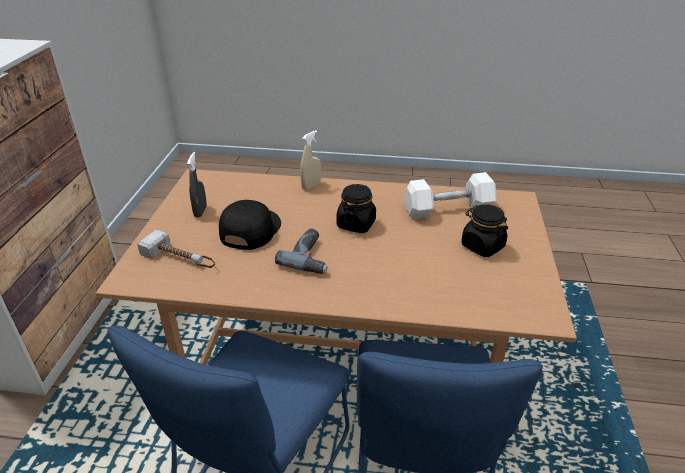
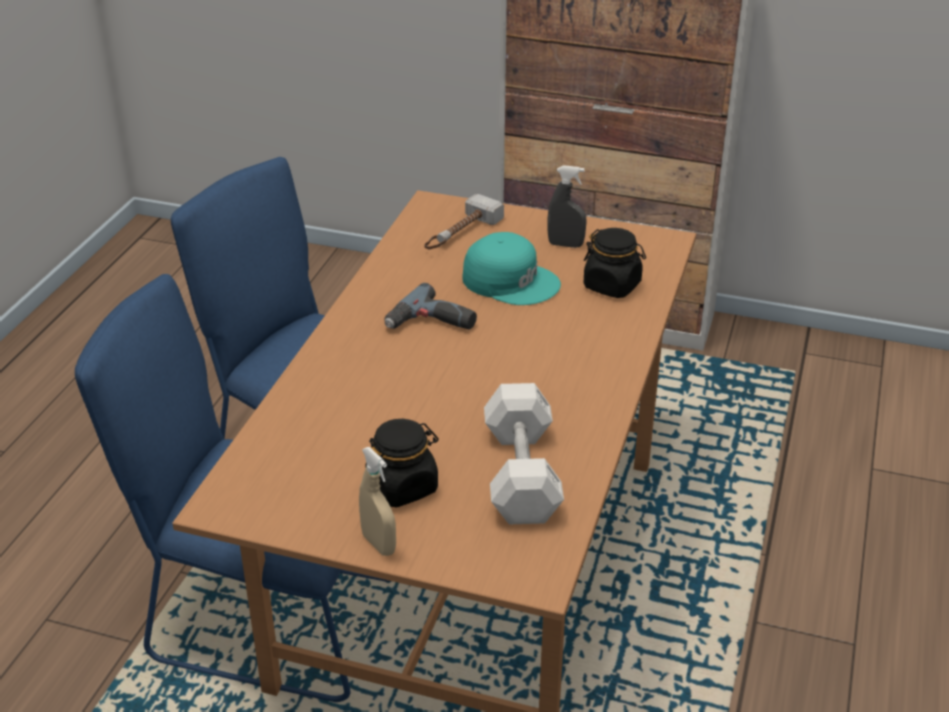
camera: 100 degrees right, 0 degrees up
(249, 229) = (511, 280): black cap -> turquoise cap
(311, 186) = (625, 338): beige spray bottle -> beige spray bottle (379, 544)
(356, 224) = (501, 370): black jar -> black jar (612, 286)

